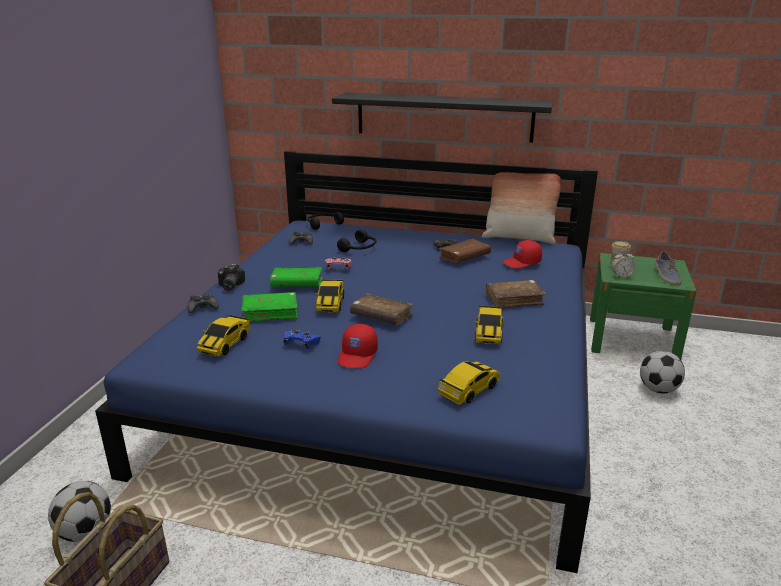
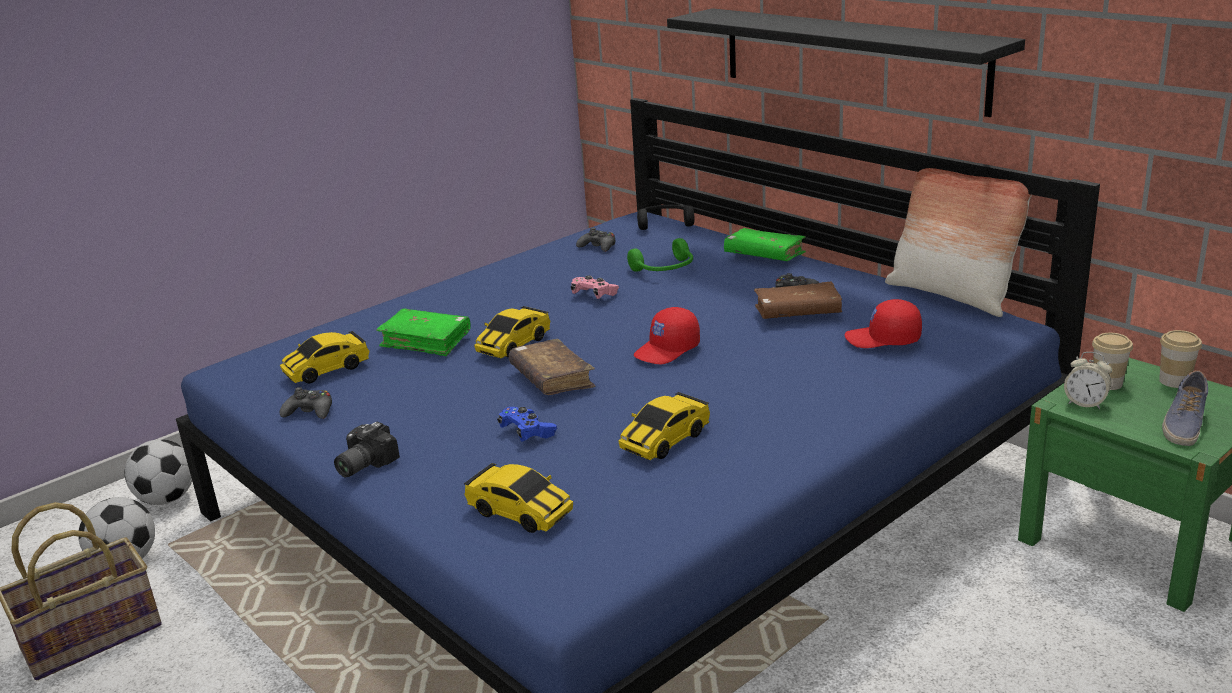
camera: 35 degrees right, 0 degrees up
(202, 308) = (364, 317): black game controller -> black game controller (310, 412)
(229, 286) = (429, 294): camera -> camera (362, 465)
(297, 284) = (509, 308): green book -> green book (764, 255)
(301, 344) = (408, 392): blue game controller -> blue game controller (527, 432)
(358, 356) = (451, 425): red cap -> red cap (667, 350)
(359, 248) = (665, 269): black headphones -> green headphones
(469, 390) = (520, 512): toy car -> toy car turned 45 degrees clockwise
(514, 300) = (780, 398): brown book -> none
(640, 260) = (1174, 381): none -> cup
(658, 389) = (1072, 643): football -> football (168, 499)

